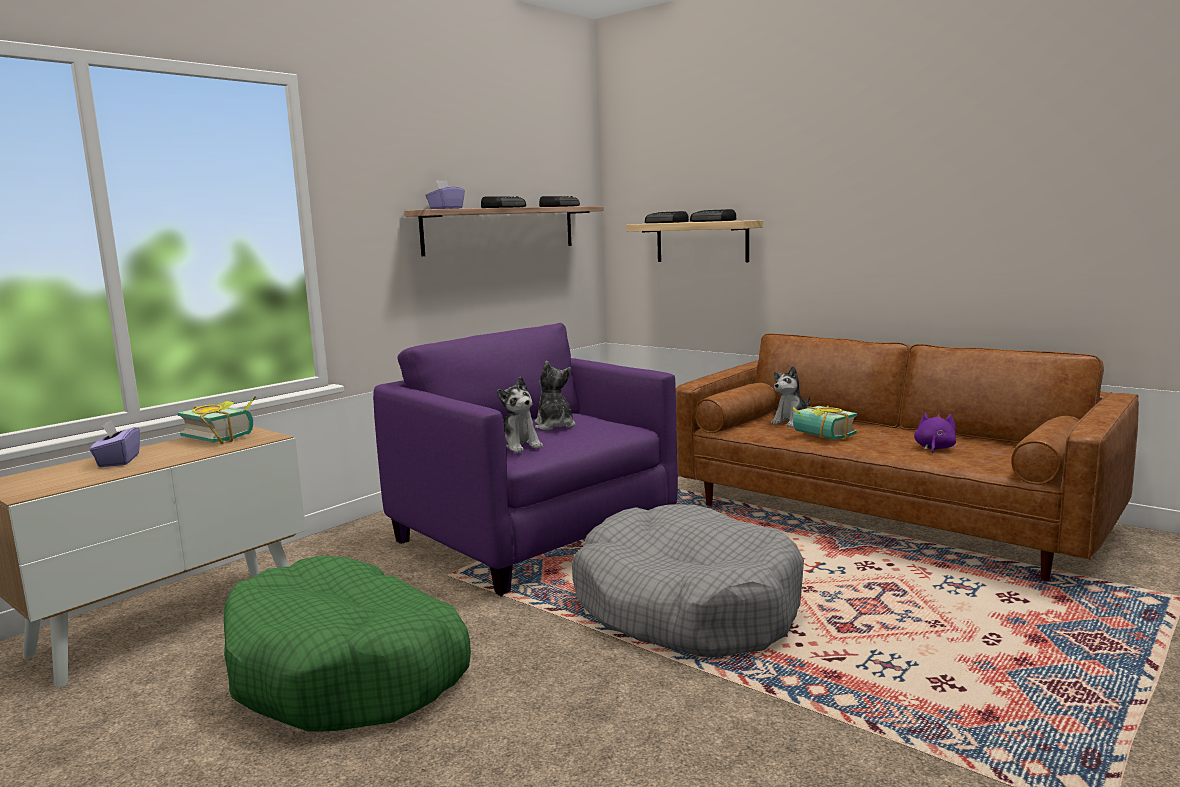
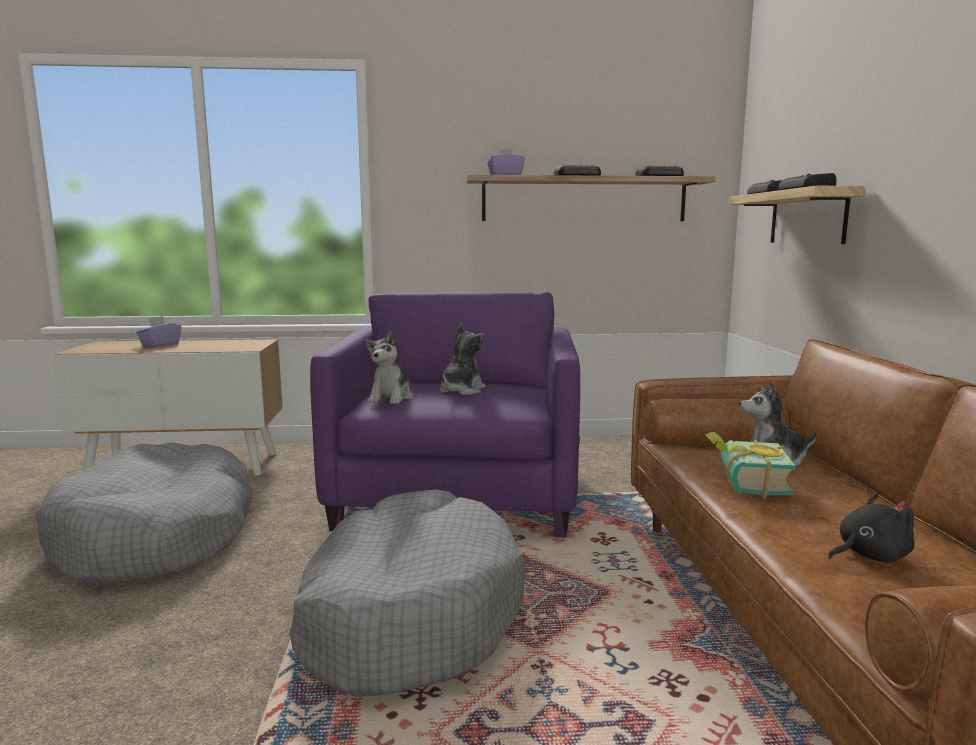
camera: 45 degrees right, 0 degrees up
(224, 436) = (240, 343): book -> none
(347, 671) = (156, 536): green dog bed -> grey dog bed
(934, 448) = (869, 555): purple plush toy -> black plush toy

